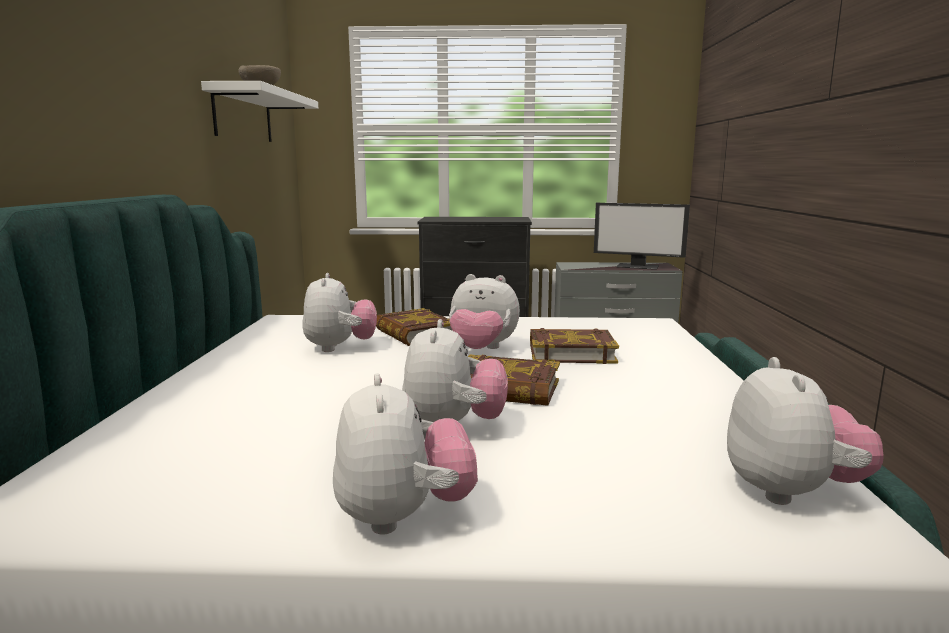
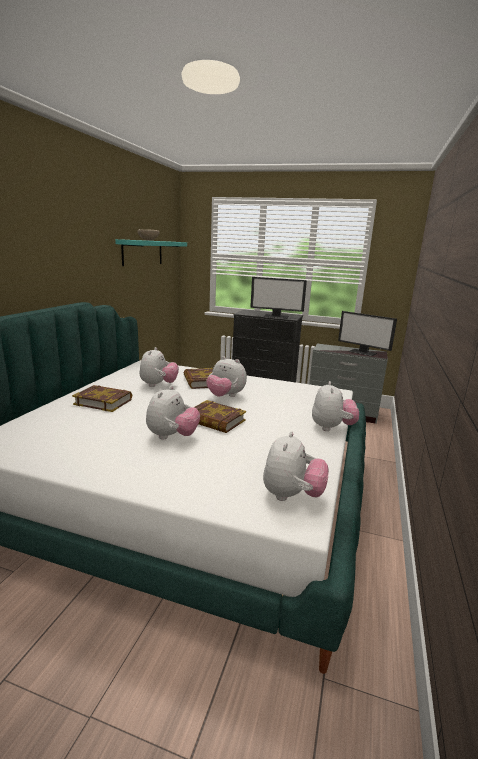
camera: 15 degrees right, 5 degrees up
(243, 116) = (142, 252): white shelf -> turquoise shelf
(404, 517) = (117, 472): plush toy -> plush toy (332, 428)
(492, 220) = (276, 316): none -> monitor
(571, 353) = (269, 405): book -> book (103, 402)

